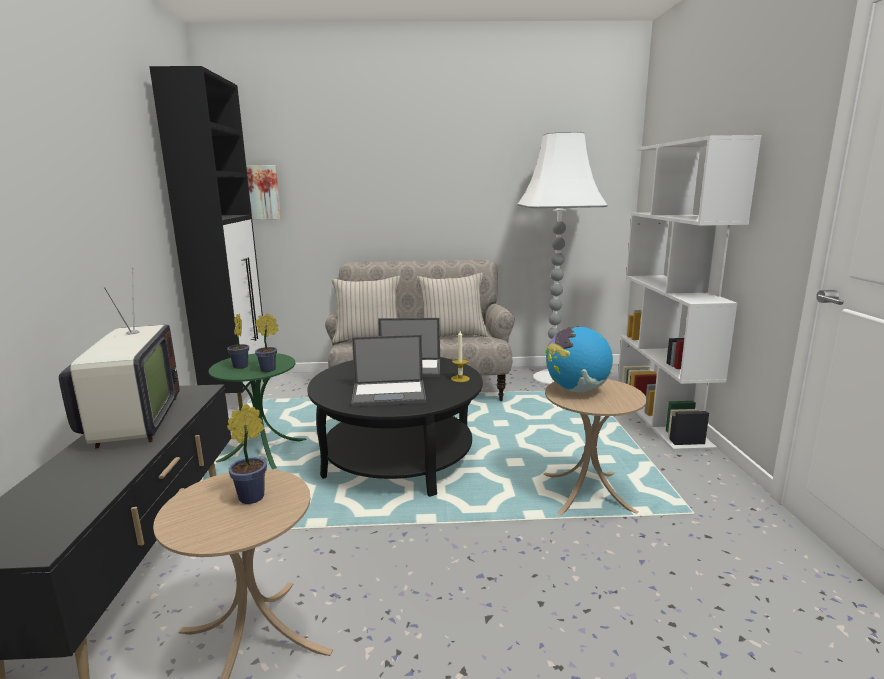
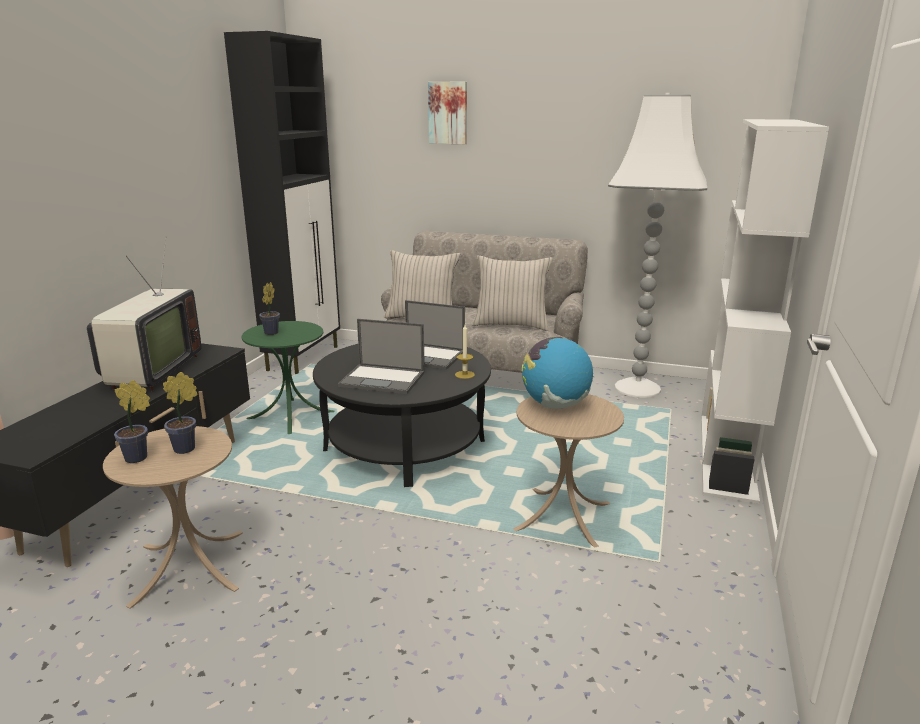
camera: 20 degrees right, 5 degrees up
(261, 192) = (344, 150): picture -> picture (448, 113)
(270, 369) = (293, 339): potted plant -> potted plant (139, 458)

